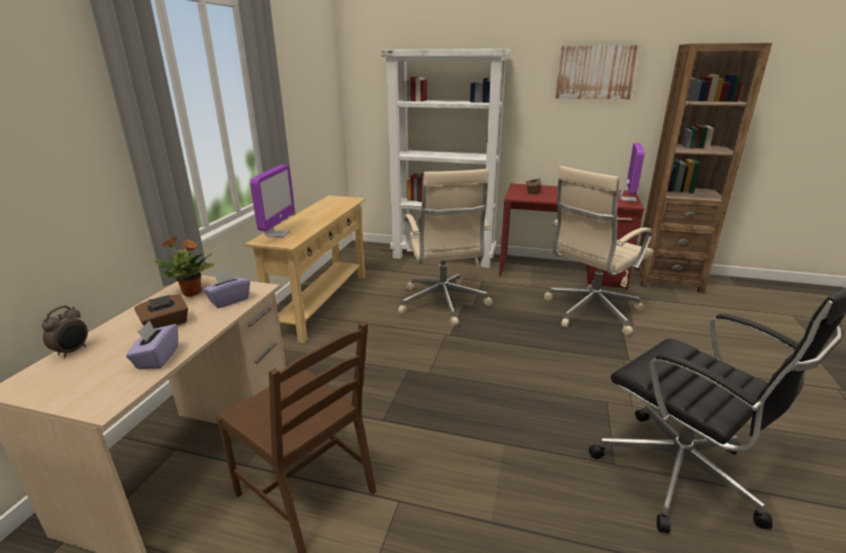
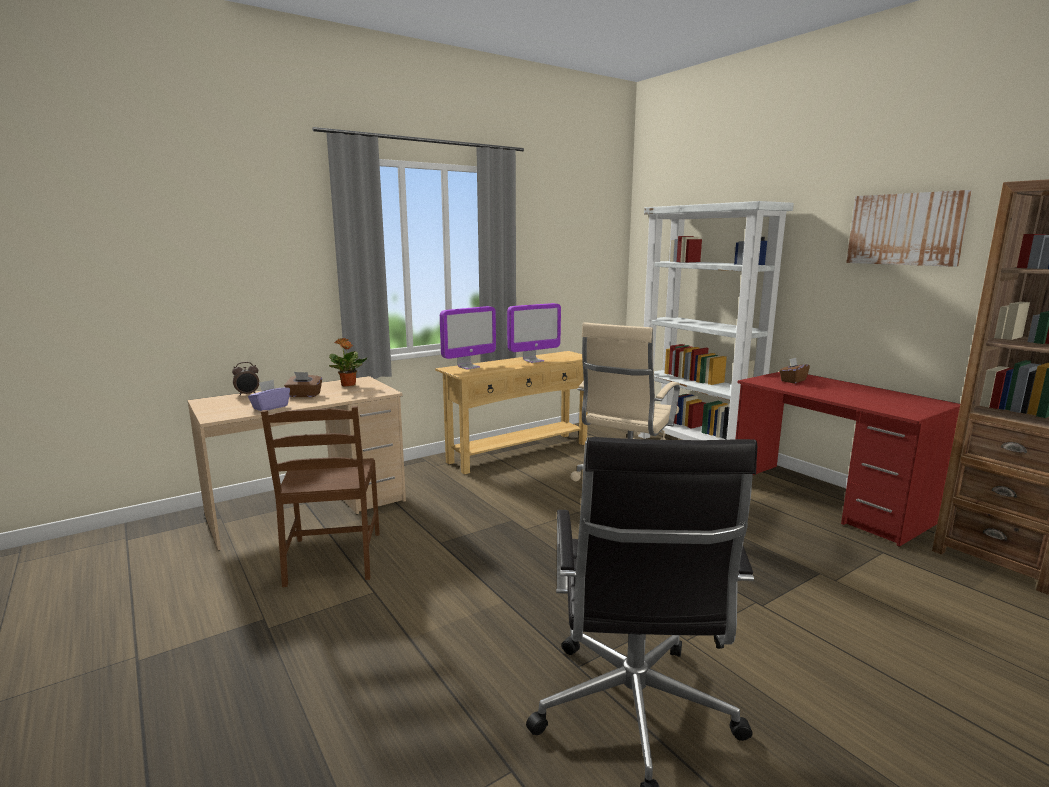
camera: 40 degrees right, 10 degrees down
(229, 300) = (357, 393): purple tissue box -> none
(590, 312) = (793, 548): beige office chair -> none
(627, 199) = (919, 409): monitor -> monitor (533, 360)

